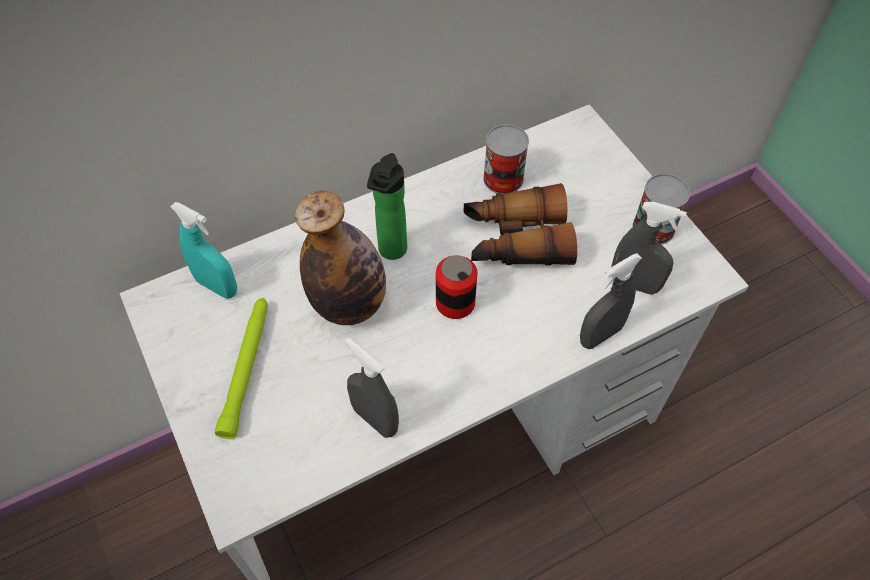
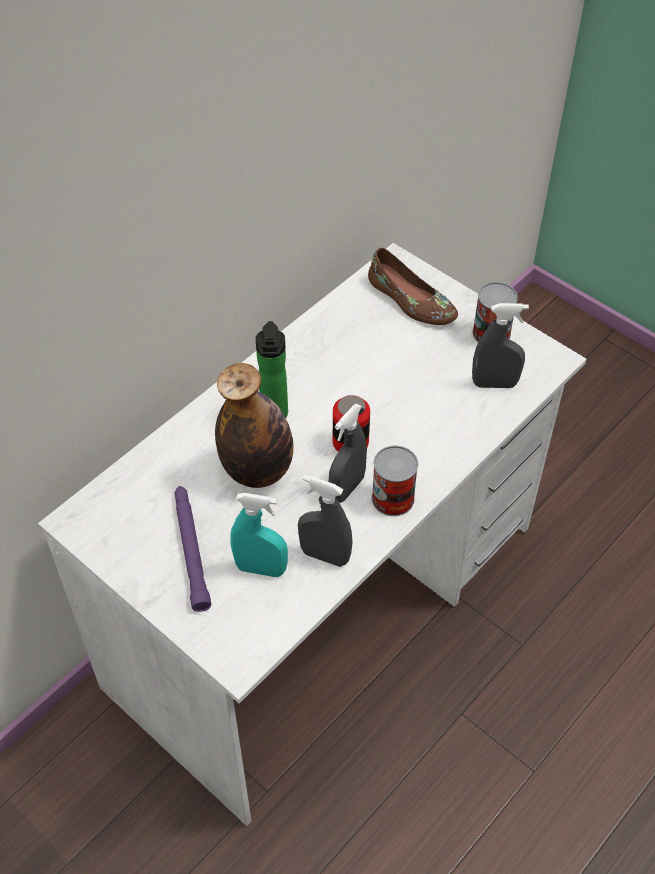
camera: 20 degrees left, 5 degrees down
(217, 286) = (129, 490): turquoise spray bottle -> turquoise spray bottle (261, 568)
(246, 368) = (191, 549): green flashlight -> purple flashlight
(503, 178) = (345, 327): can -> can (393, 498)
(515, 239) = (379, 375): binoculars -> none
(581, 170) = (410, 301): none -> brown shoe
(600, 335) = (483, 432): grey spray bottle -> grey spray bottle (347, 488)

